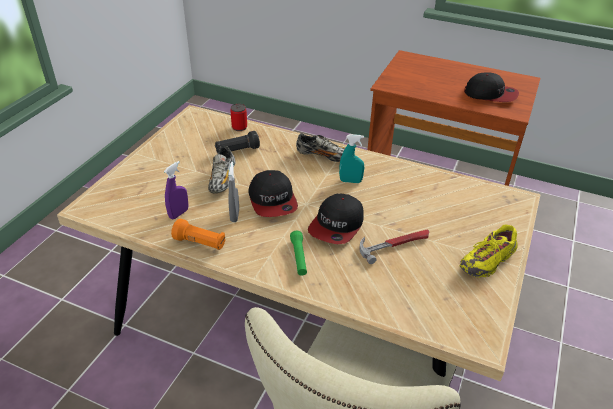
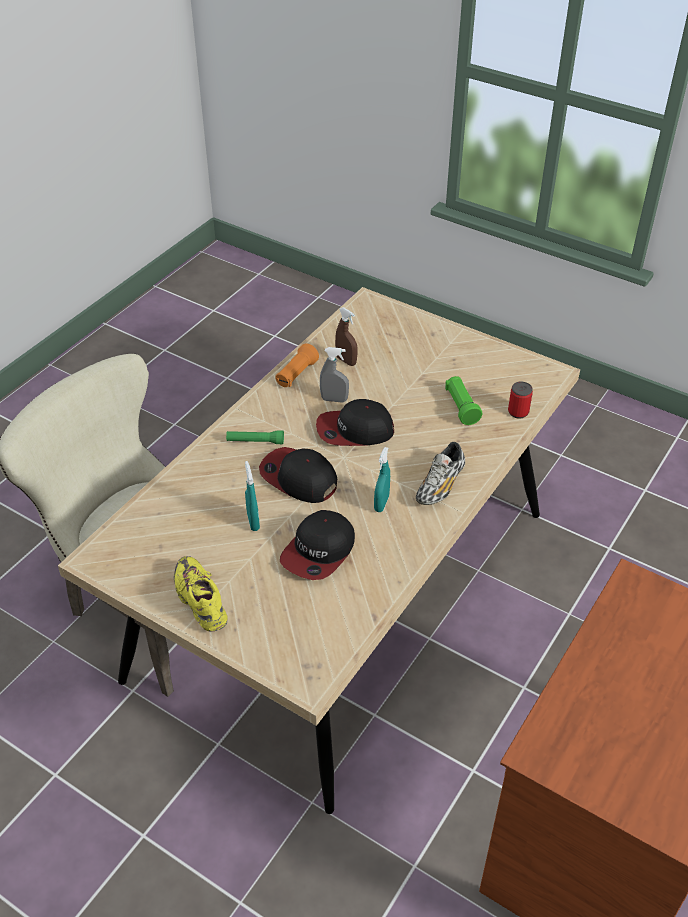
camera: 100 degrees right, 5 degrees up
(179, 213) = (346, 361): purple spray bottle -> brown spray bottle
(223, 180) = (401, 393): shoe -> none
(237, 151) = (461, 407): black flashlight -> green flashlight
(394, 244) = (253, 521): hammer -> turquoise spray bottle
(490, 94) = (607, 736): cap -> cap (319, 551)

